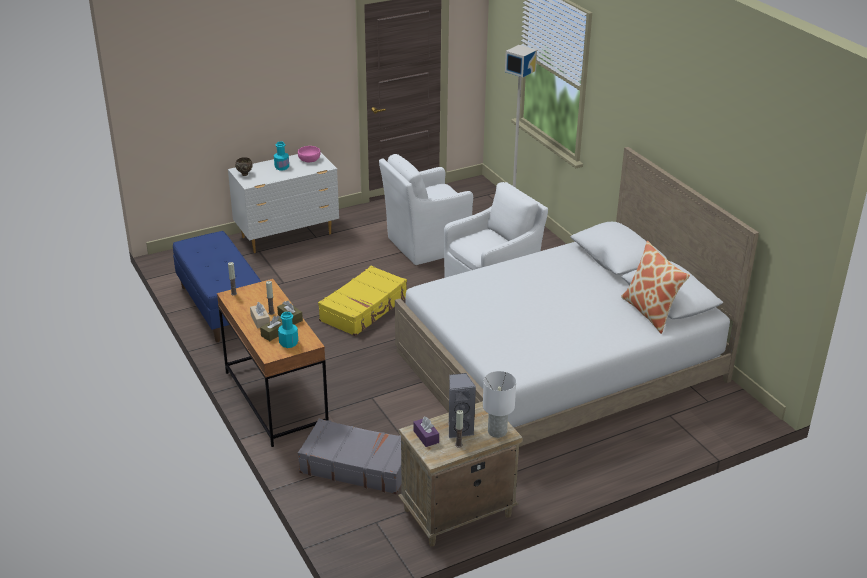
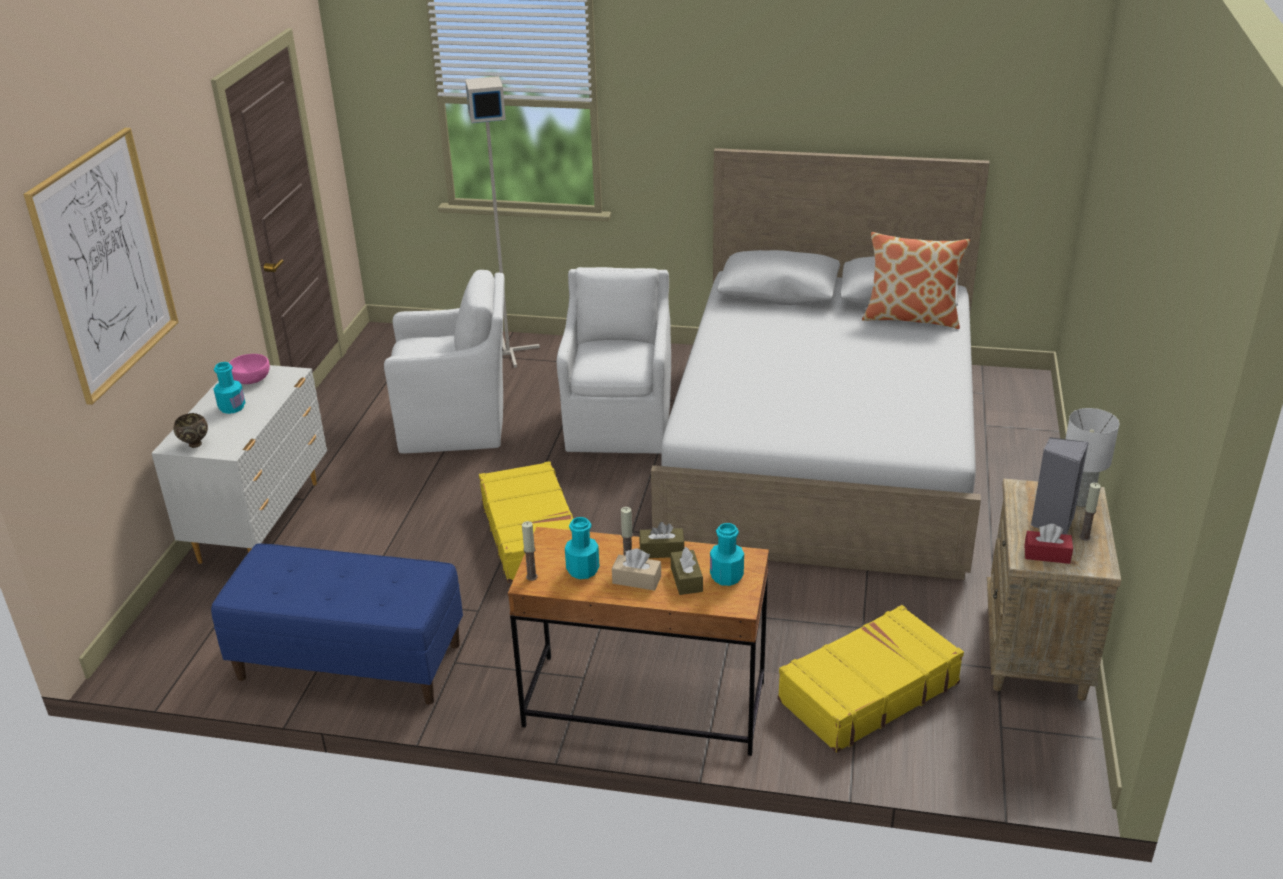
camera: 50 degrees left, 0 degrees up
(227, 68) = (105, 264): none -> picture
(252, 304) = (583, 570): none -> turquoise bottle
(357, 465) = (867, 691): grey suitcase -> yellow suitcase
(425, 245) = (457, 425): white armchair -> white armchair turned 105 degrees counterclockwise
(426, 436) = (1047, 554): purple tissue box -> red tissue box

